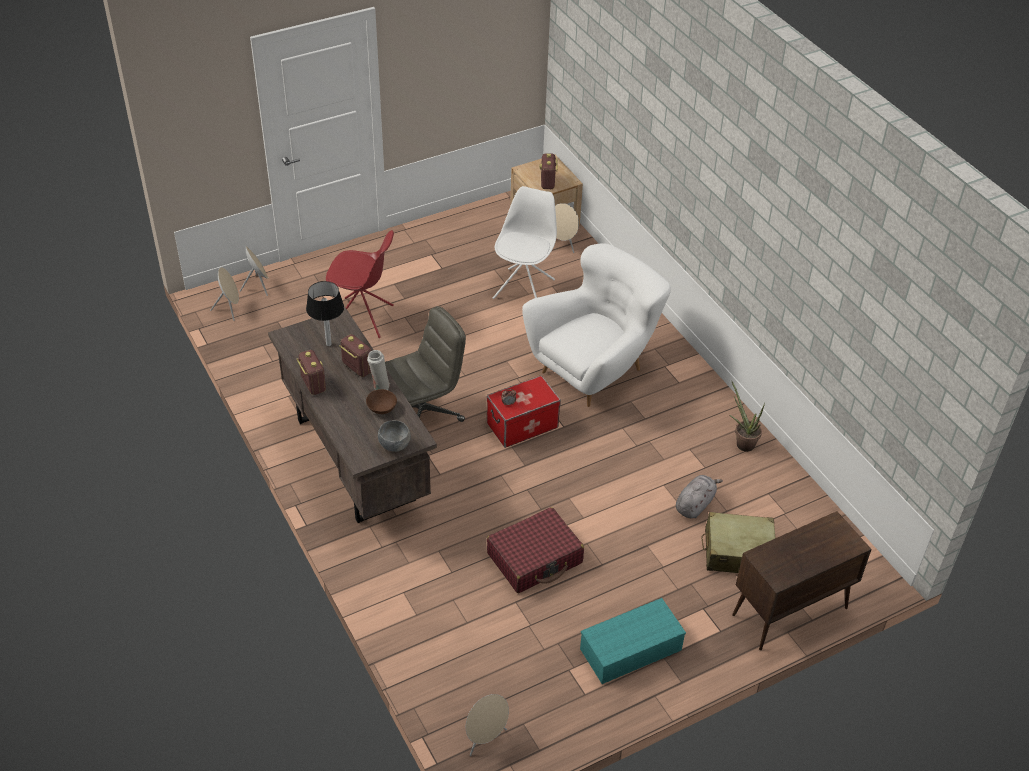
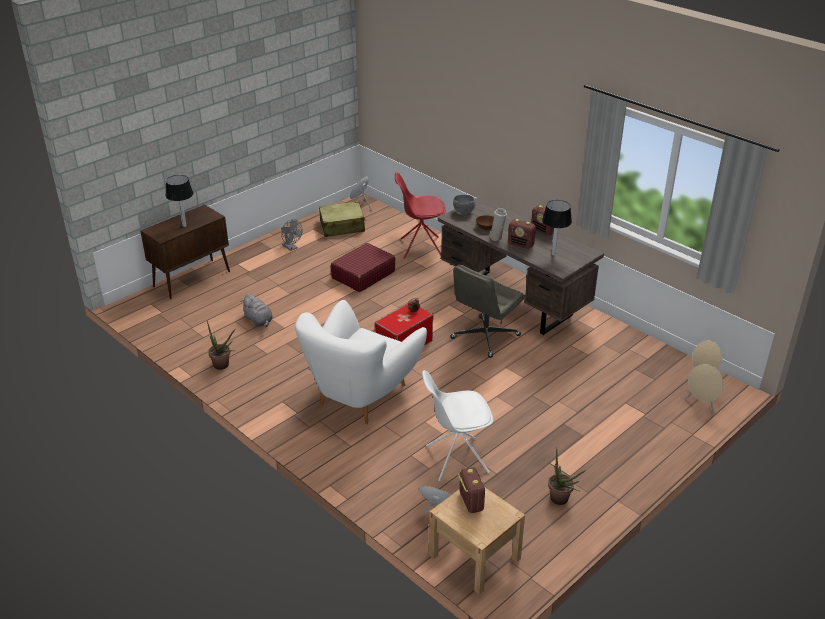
camera: 165 degrees right, 10 degrees down
(363, 318) = (585, 397): red chair -> red chair (420, 248)
(452, 238) = (561, 501): none -> potted plant
(524, 288) = (455, 459): white chair -> white chair turned 75 degrees clockwise
(630, 650) = (291, 248): turquoise storage box -> grey fan
(695, 504) = (259, 321): grey plush toy -> grey plush toy turned 60 degrees counterclockwise
(738, 552) = (226, 301): beige suitcase -> beige suitcase (342, 226)
(804, 543) = (184, 226): none -> table lamp

